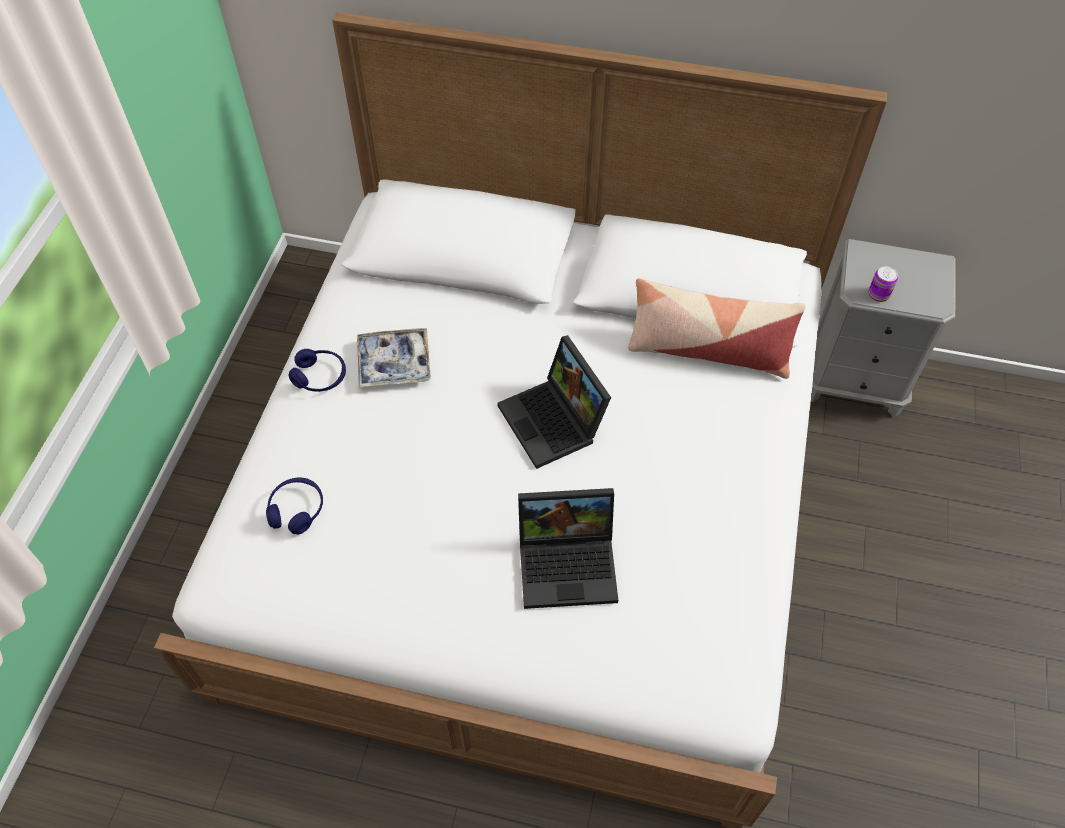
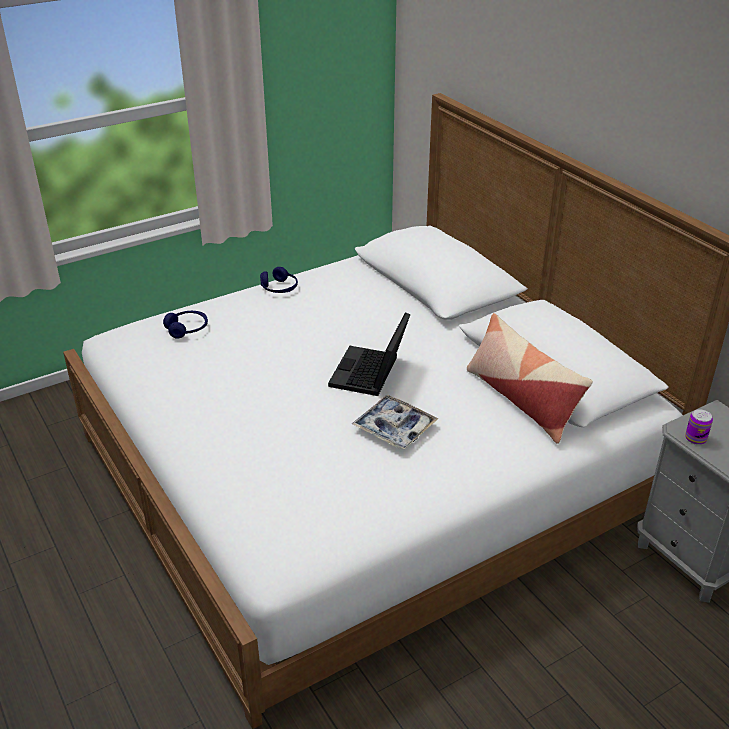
camera: 45 degrees right, 20 degrees down
(394, 363) = (323, 302): tray -> tray (394, 428)
(570, 563) = (282, 436): laptop -> none

